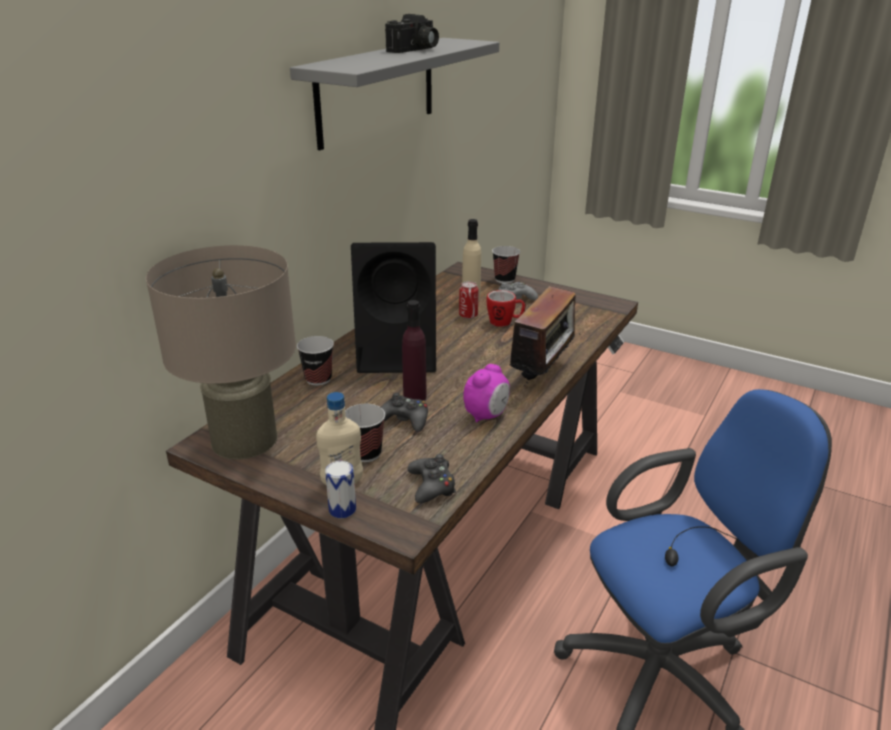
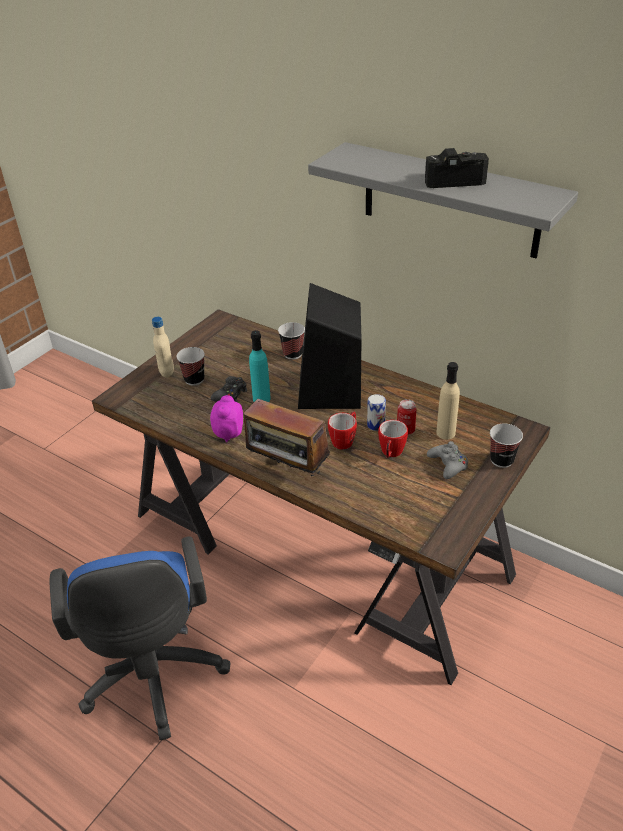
camera: 95 degrees right, 10 degrees up
(244, 439) = (221, 333): beige table lamp -> none
(342, 509) = (142, 374): can -> can (376, 425)
(414, 396) = (261, 399): purple bottle -> turquoise bottle
(415, 50) = (453, 180): camera -> camera turned 135 degrees clockwise
(432, 486) = (152, 407): black game controller -> none
(486, 415) = (228, 434): alarm clock -> alarm clock turned 60 degrees clockwise
(488, 344) = (345, 440): none -> mug

